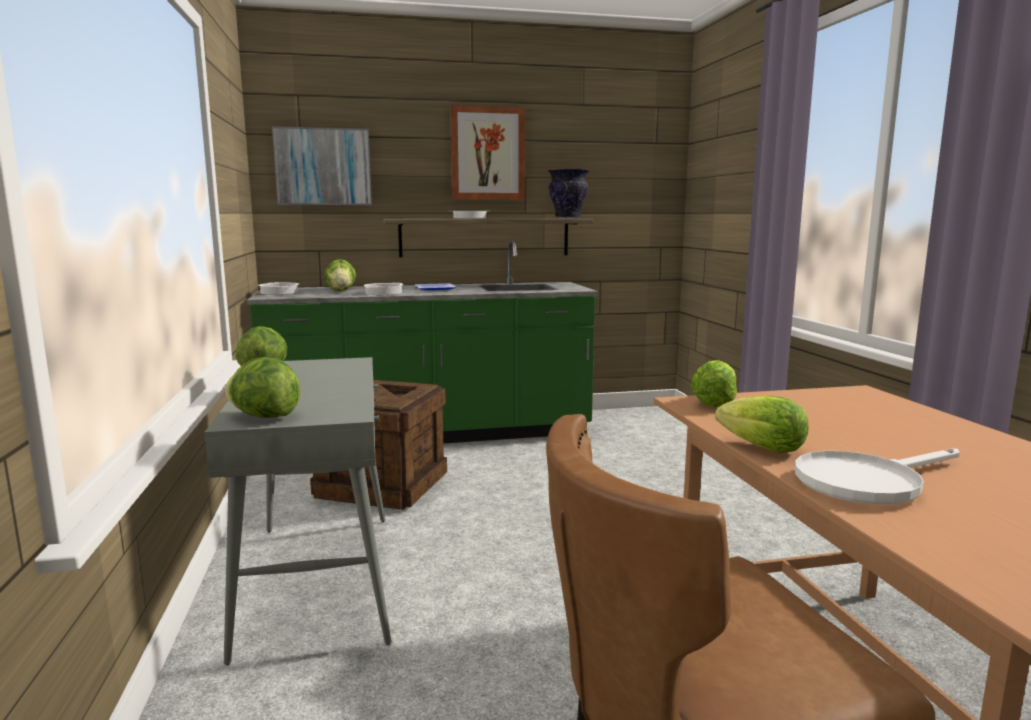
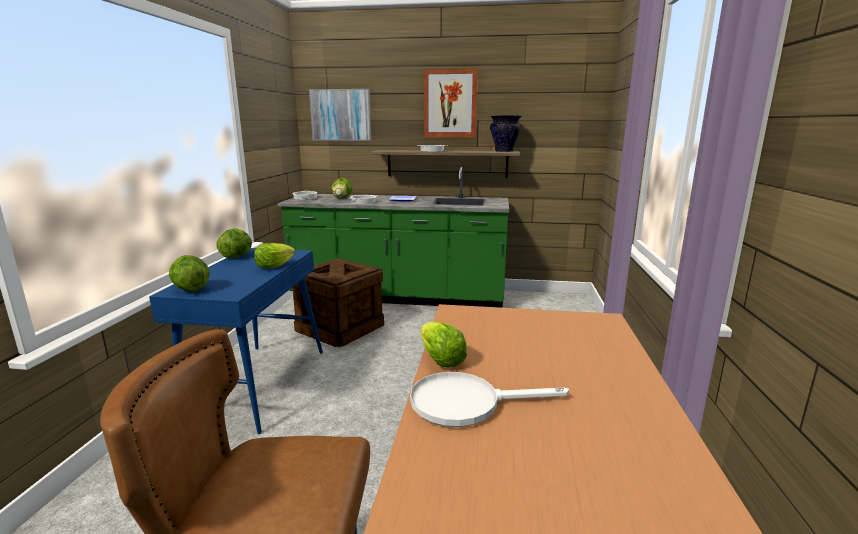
camera: 20 degrees right, 5 degrees up
(318, 579) = (258, 384): grey console table -> blue console table
(714, 403) = (472, 315): lettuce -> lettuce (274, 266)

